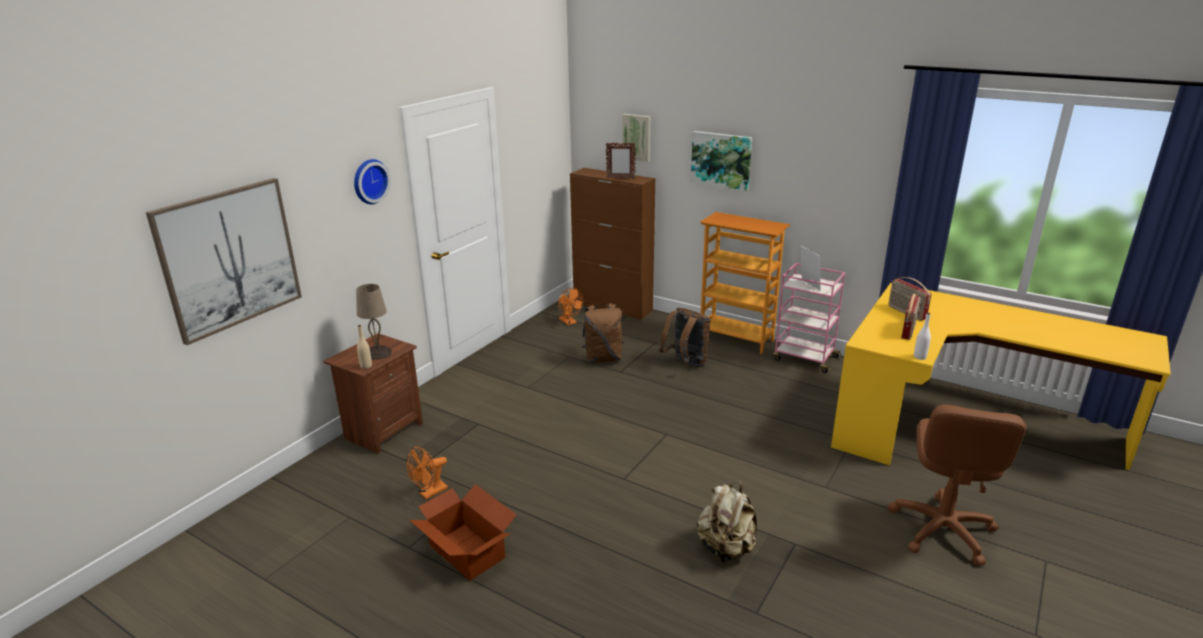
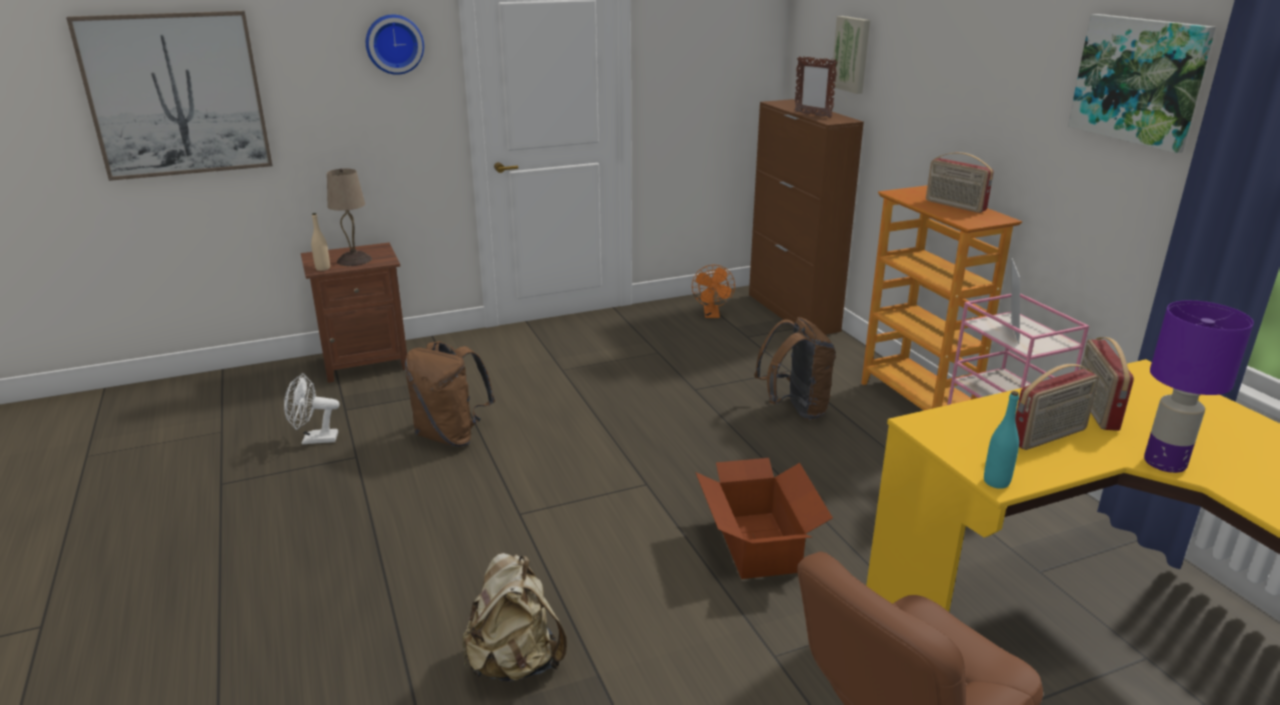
camera: 35 degrees right, 0 degrees up
(429, 493) = (314, 439): orange fan -> white fan
(467, 551) = (259, 513): cardboard box -> cardboard box (758, 544)
(603, 358) = (694, 367): brown backpack -> brown backpack (451, 436)
(721, 160) = (945, 97): picture -> picture (1139, 80)
(749, 222) = (954, 206): none -> radio
(920, 357) = (996, 482): white bottle -> turquoise bottle
(955, 327) = (1163, 463): none -> purple table lamp

